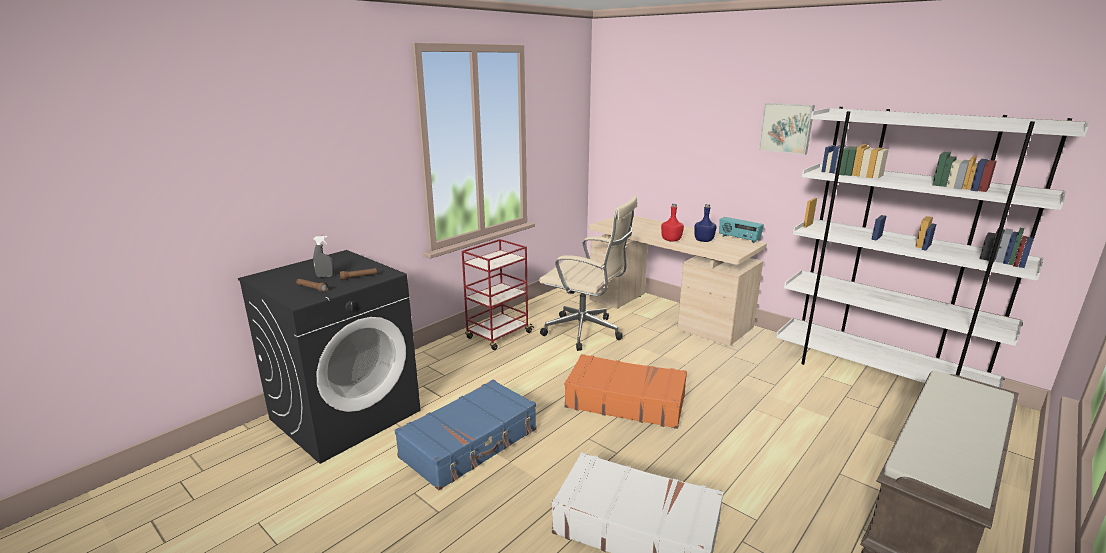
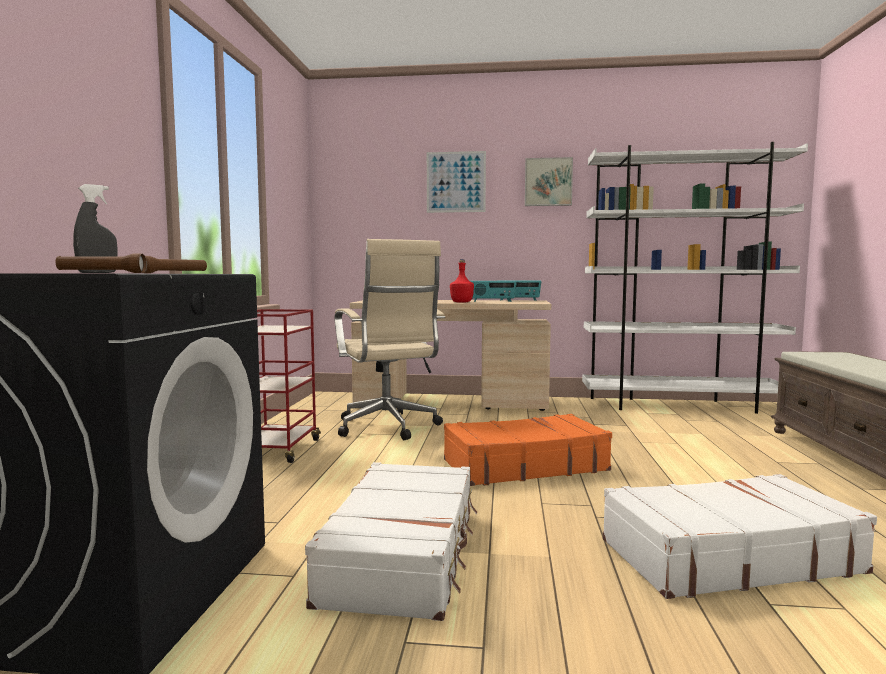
camera: 35 degrees left, 15 degrees down
(470, 443) = (404, 554): blue suitcase -> white suitcase
(586, 332) = (388, 428): beige office chair -> beige office chair turned 75 degrees clockwise
(701, 119) = (456, 182): none -> picture
(704, 240) = (492, 301): blue bottle -> radio

